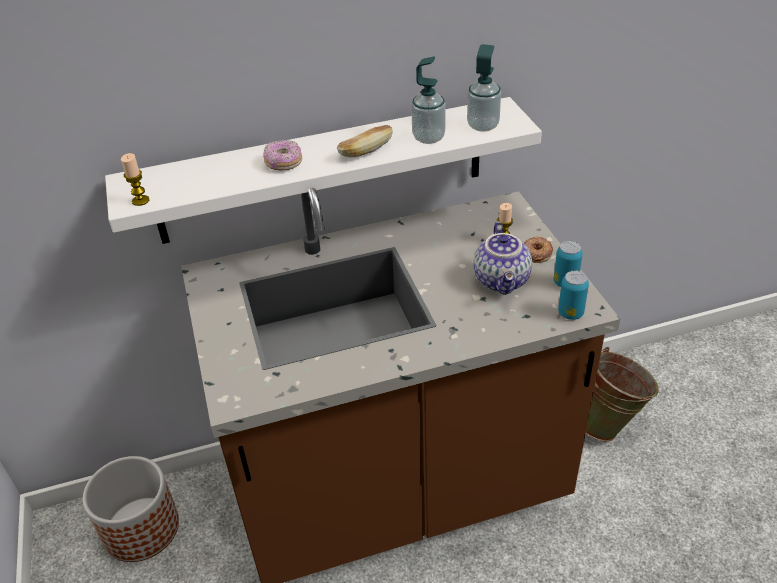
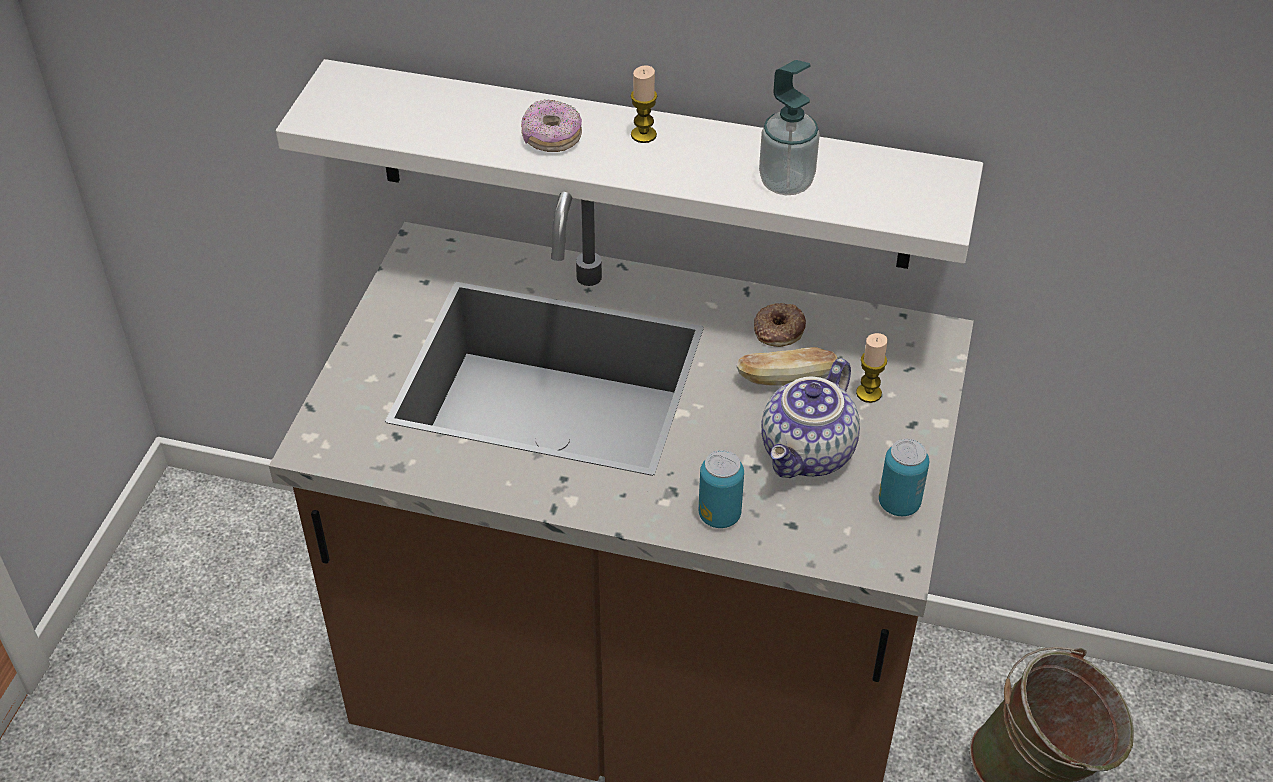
camera: 30 degrees right, 5 degrees up
(140, 201) = (332, 118): candle -> candle (643, 135)
(141, 528) = (275, 560): planter -> none
(366, 152) = (676, 168): bread -> bread (785, 379)
(483, 125) = (886, 196): soap dispenser -> none
(536, 253) = (901, 435): donut -> donut (778, 329)
(570, 313) = (860, 554): can -> can (719, 515)

